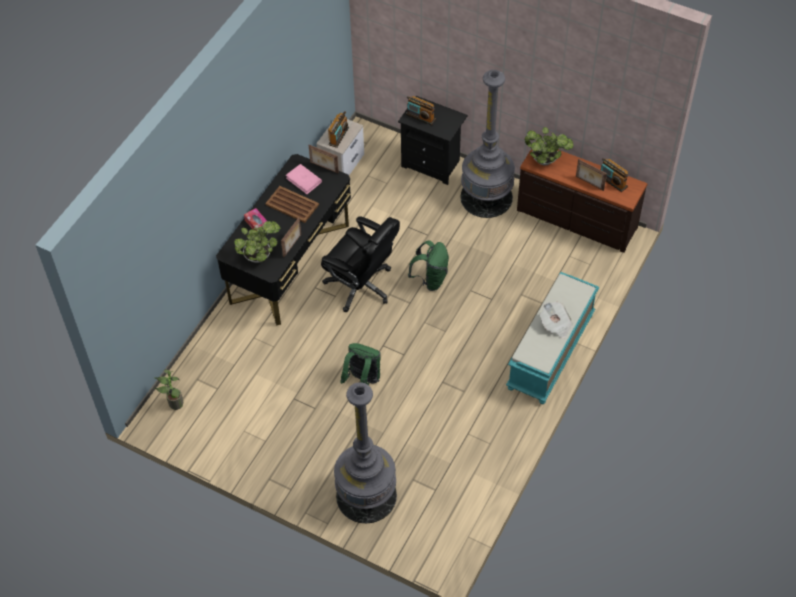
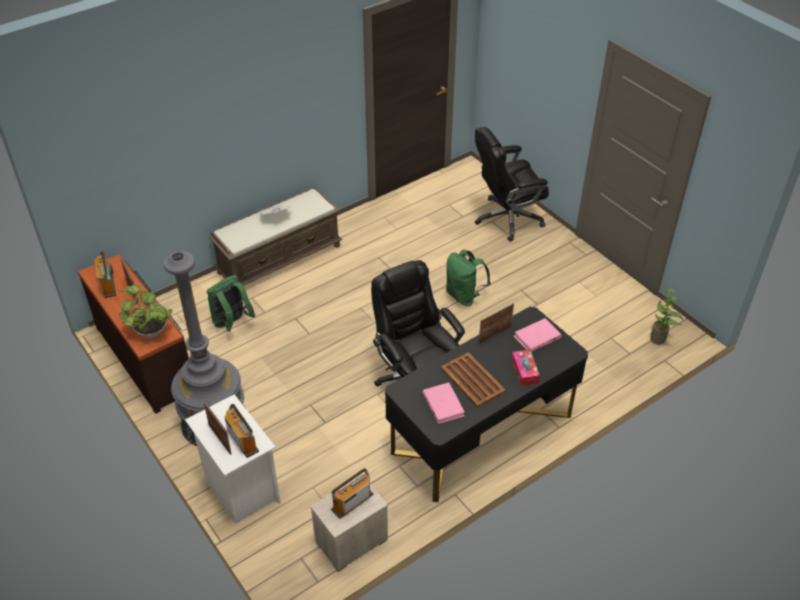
camera: 155 degrees left, 10 degrees down
(259, 256) = (537, 337): potted plant -> pink book
(324, 168) = (409, 410): picture frame -> picture frame (220, 439)
(366, 495) = (507, 218): grey floor lamp -> black office chair
(430, 279) = (340, 358): green backpack -> green backpack (232, 323)
(432, 164) = (240, 490): black nightstand -> white nightstand
(551, 352) = (279, 258): turquoise bench -> brown bench

